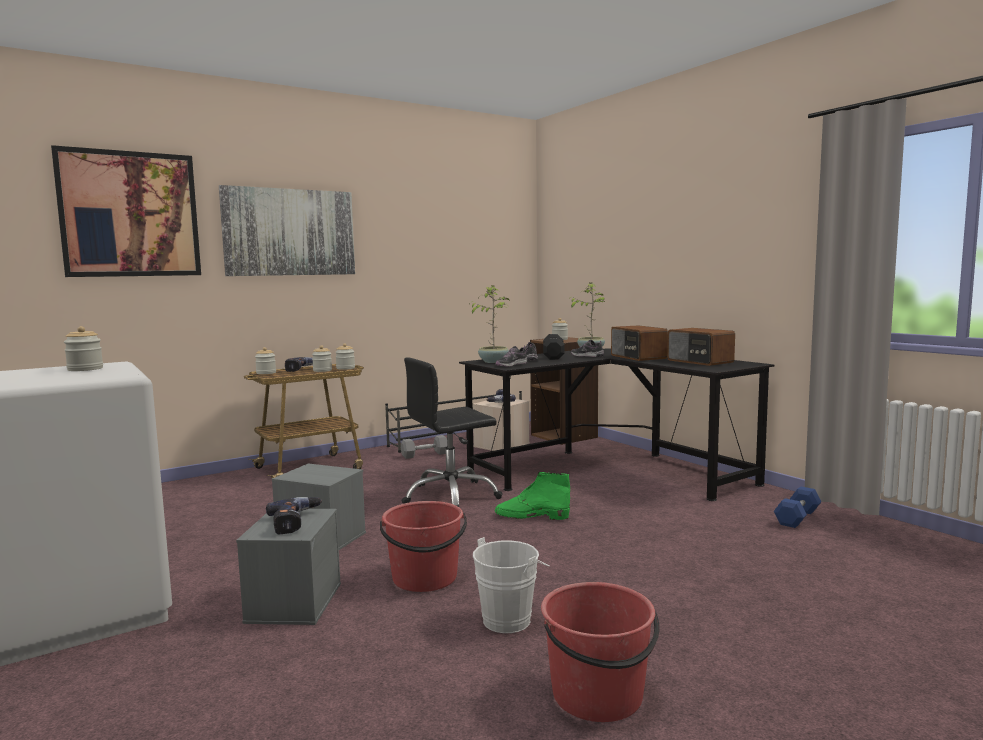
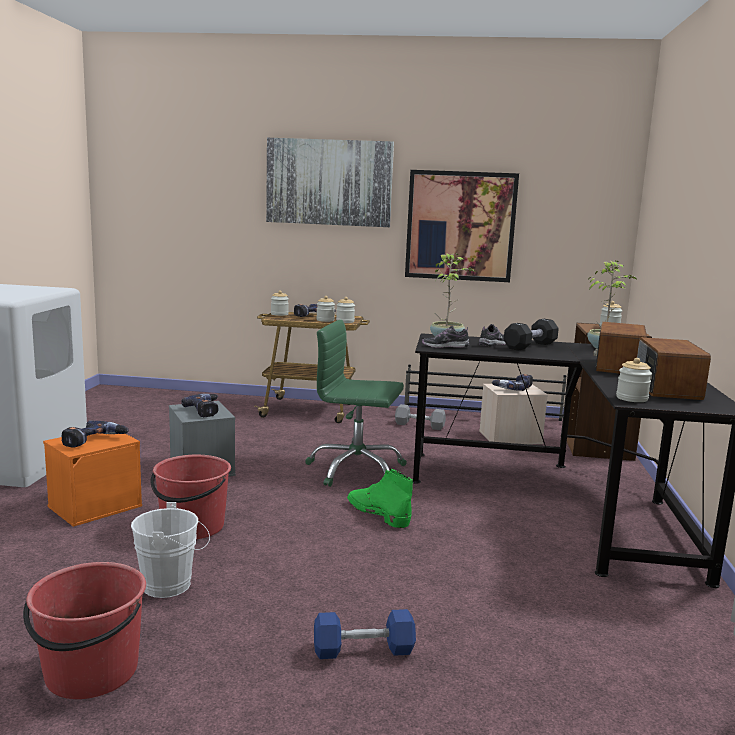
camera: 40 degrees right, 5 degrees up
(85, 369) = (25, 290): jar -> jar (632, 398)
(130, 214) = (197, 165): picture -> picture (460, 226)
(293, 602) = (95, 505): grey storage box -> orange storage box
(324, 472) = (206, 411): none -> power drill
(451, 496) = (356, 470): black office chair -> green office chair
(587, 356) = (566, 353): shoe -> none
(797, 517) = (661, 640): blue dumbbell -> blue dumbbell (363, 650)

